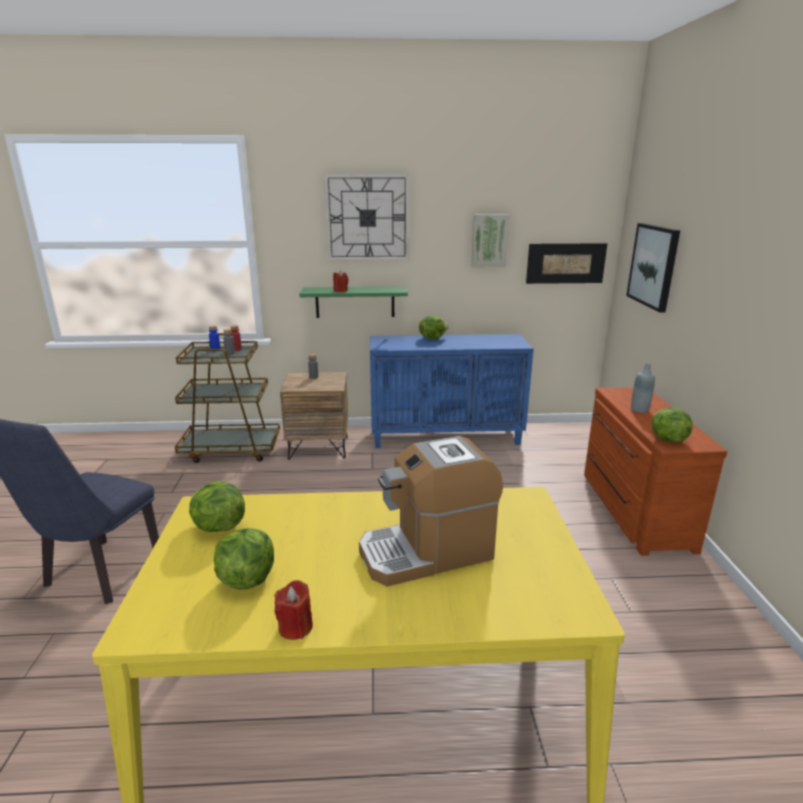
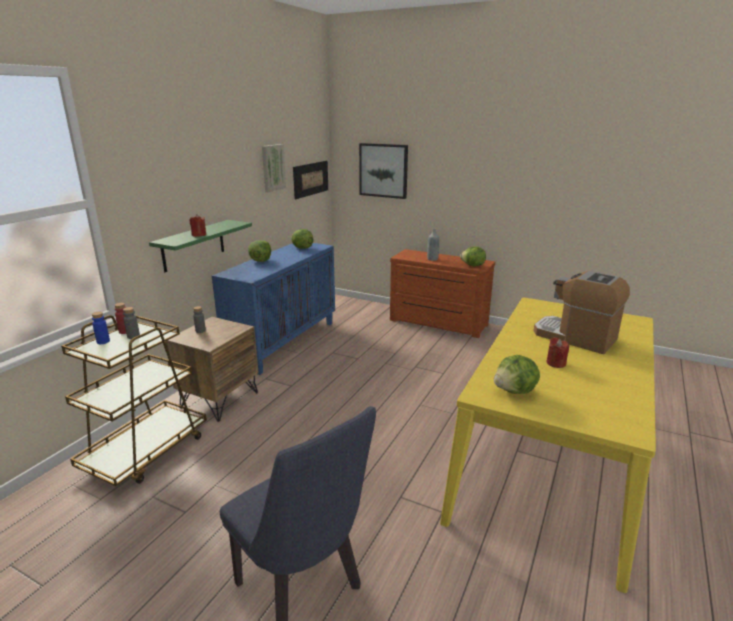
camera: 60 degrees left, 0 degrees up
(247, 578) = (584, 390): lettuce -> lettuce (302, 248)
(295, 627) = (636, 383): red candle -> red candle (556, 363)
(367, 218) = (193, 158): wall clock -> none
(427, 551) = (575, 337): coffee machine -> coffee machine turned 120 degrees clockwise

